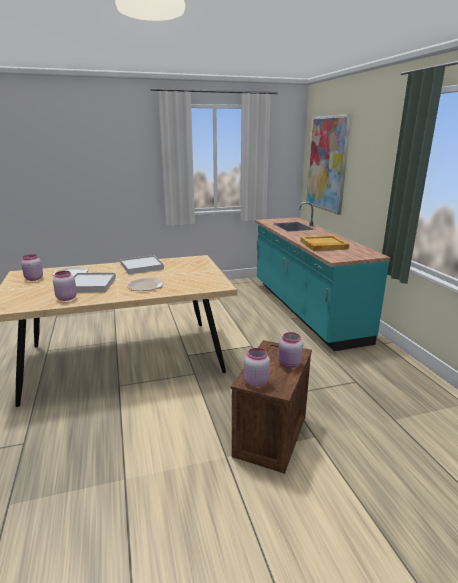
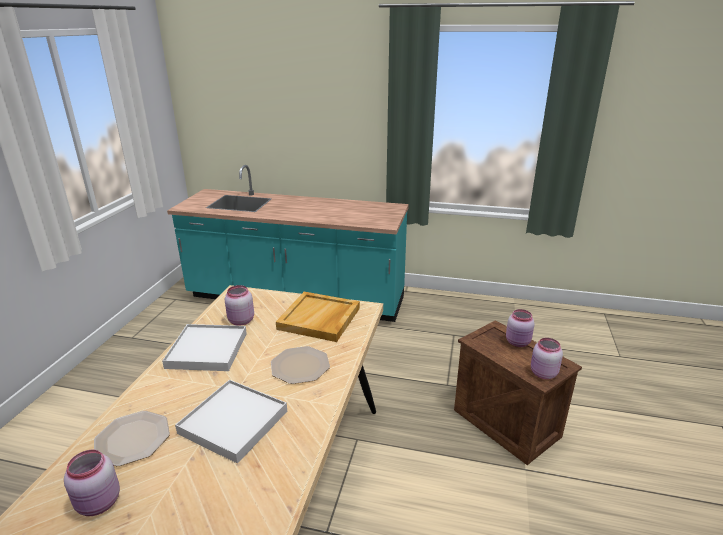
camera: 60 degrees left, 5 degrees up
(66, 298) = (272, 465): pink jar -> pink jar (240, 321)
(323, 245) = (336, 214): beige tray -> beige tray (319, 319)
(327, 164) = (237, 109): picture -> none

